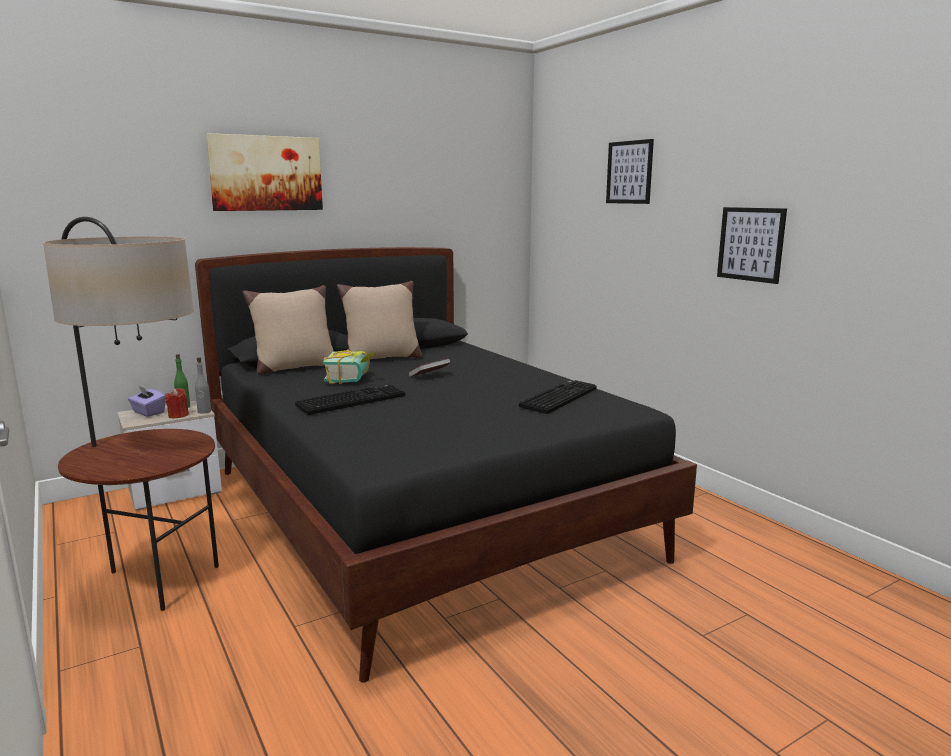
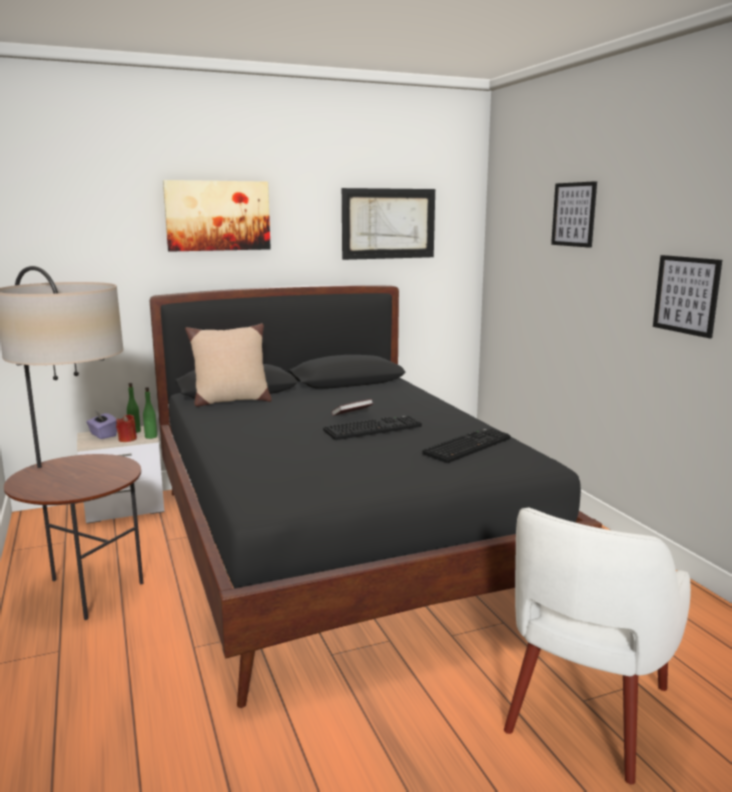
camera: 10 degrees right, 0 degrees up
(204, 411) = (151, 437): grey bottle -> green bottle
(352, 400) = (268, 438): keyboard -> keyboard (373, 428)
(353, 378) = (279, 414): book -> none
(381, 358) = (315, 394): beige pillow -> none
(440, 185) = (388, 223): none -> picture
(708, 645) = (585, 712): none -> white armchair

